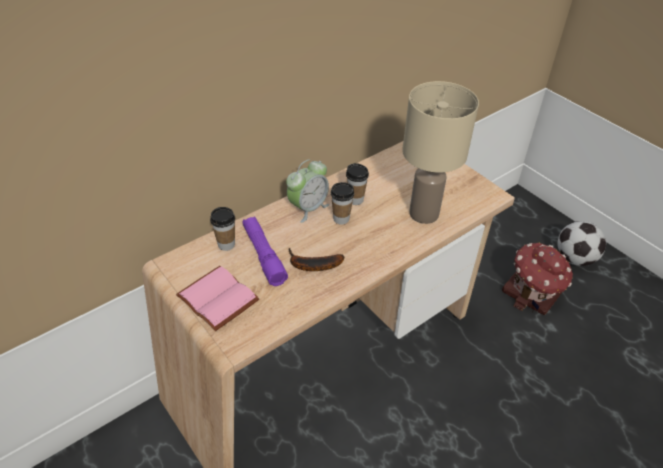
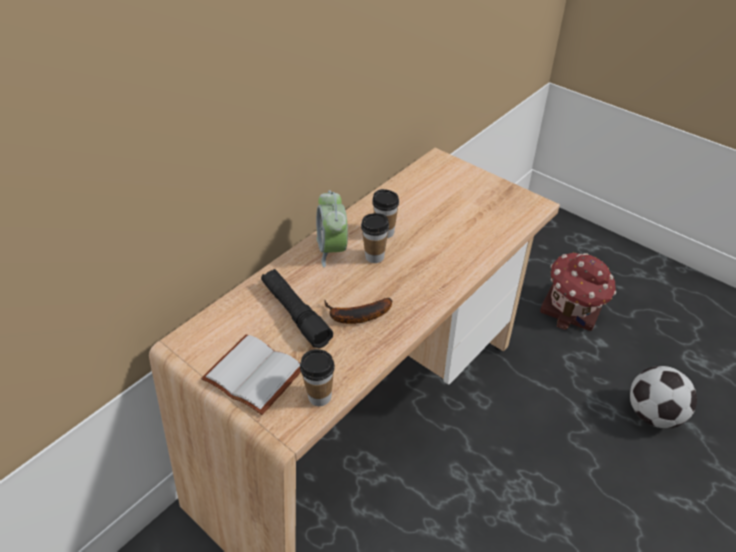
camera: 10 degrees left, 0 degrees up
(215, 299) = (251, 376): pink book -> white book
(226, 244) = (247, 308): cup -> cup (319, 396)
(263, 255) = (295, 313): purple flashlight -> black flashlight
(308, 208) = (332, 250): alarm clock -> alarm clock turned 135 degrees clockwise
(423, 214) = (465, 237): beige table lamp -> none
(574, 258) = (606, 264): football -> football (653, 414)

